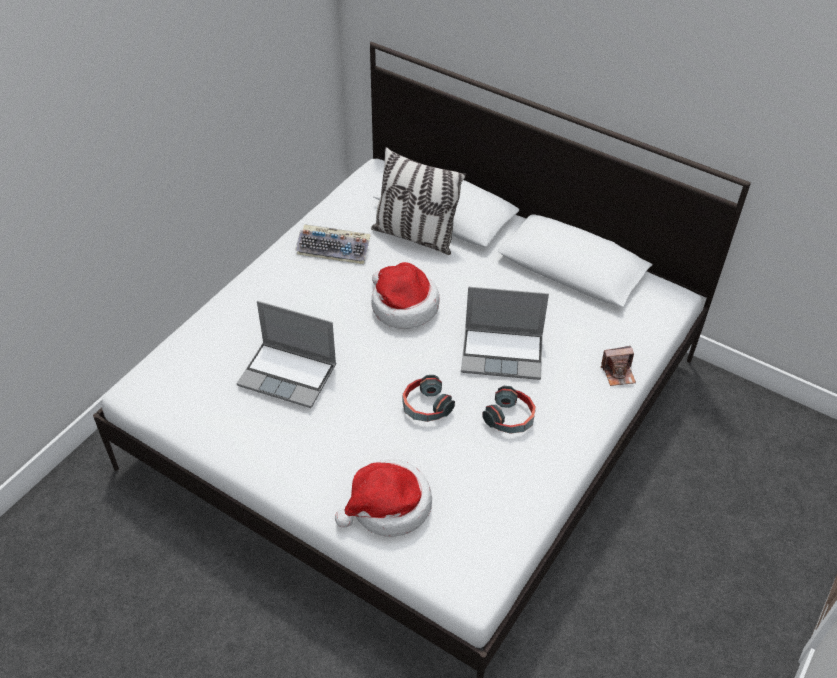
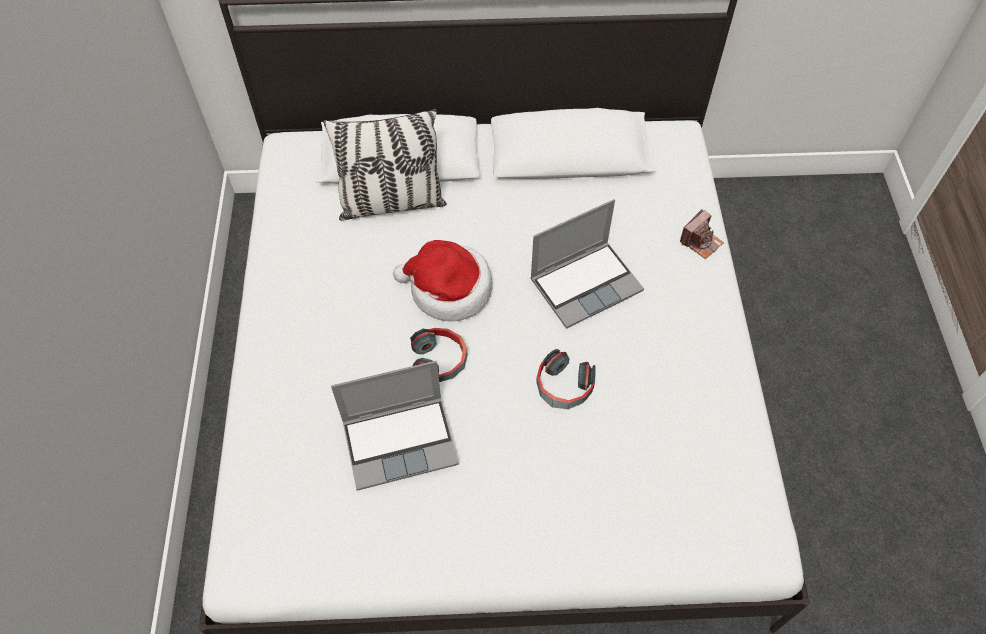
camera: 35 degrees left, 10 degrees up
(335, 249) = (320, 264): keyboard -> none
(388, 506) = (622, 519): hat -> none
(510, 418) = (650, 348): headphones -> headphones (440, 360)

